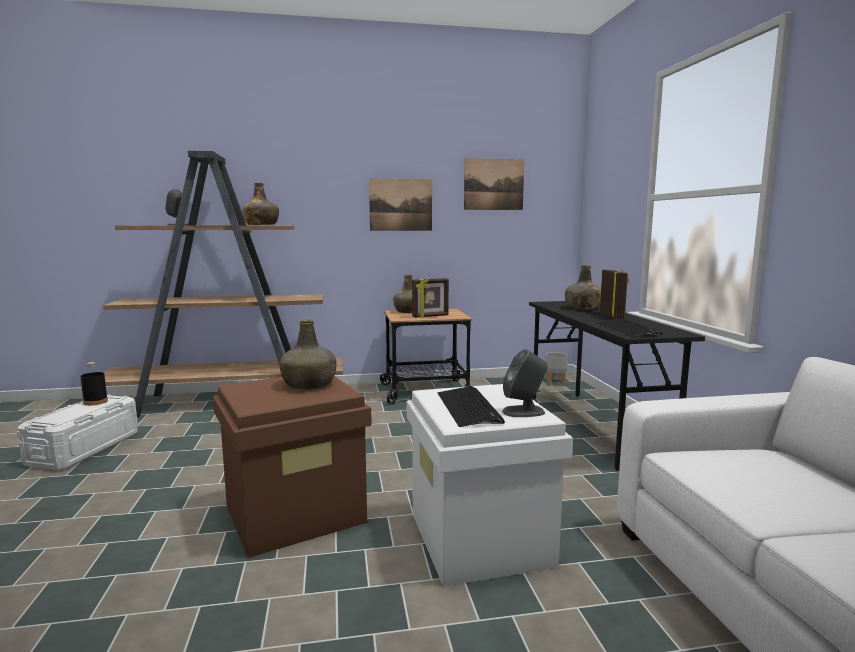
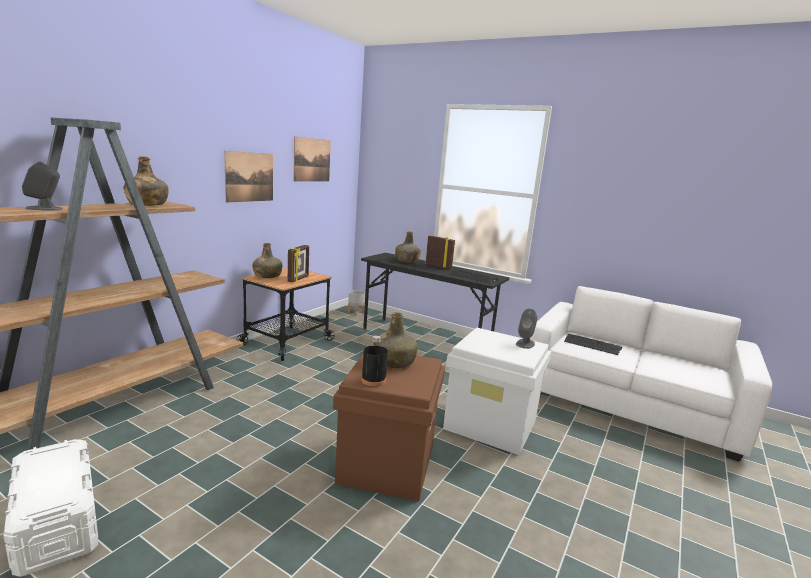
camera: 50 degrees left, 5 degrees up
(95, 402) = (45, 461): black bottle -> black bottle (373, 381)
(469, 408) = (503, 349): keyboard -> keyboard (592, 345)

